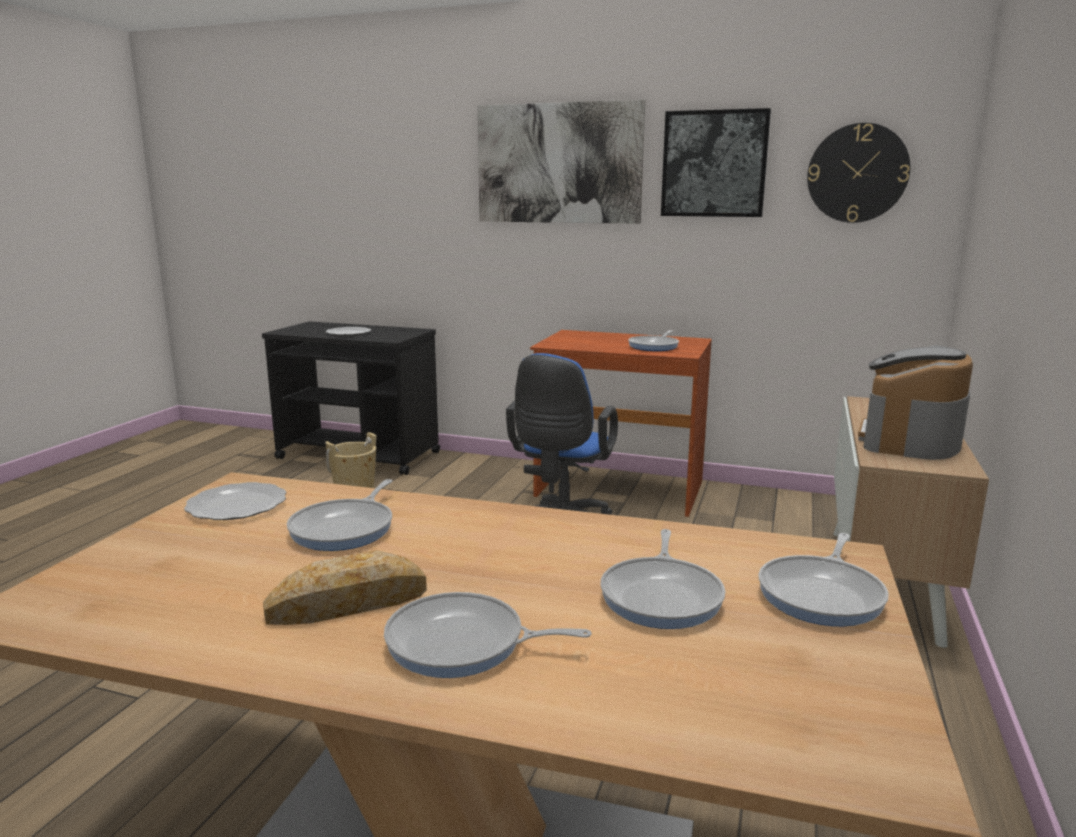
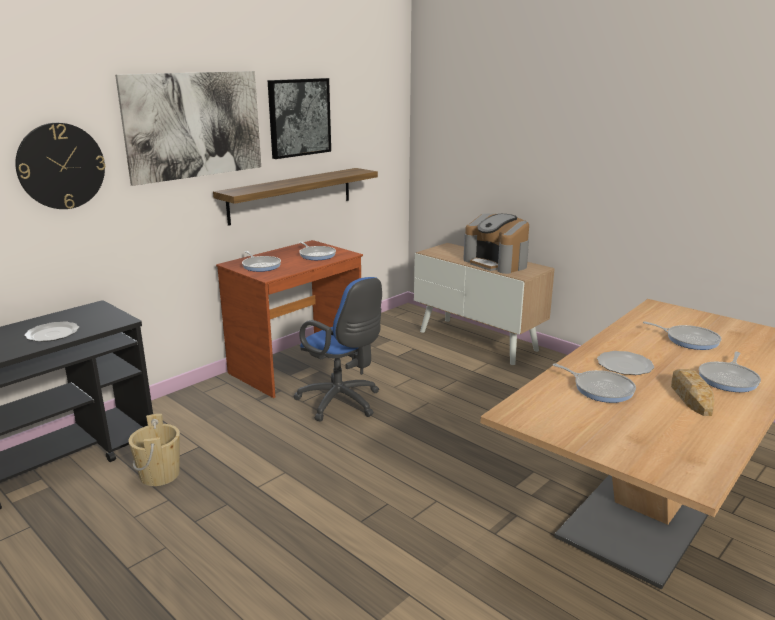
camera: 65 degrees left, 5 degrees up
(238, 505) = (551, 415): plate -> plate (624, 365)
(687, 269) = (291, 195): none -> shelf
(823, 594) = (690, 317): frying pan -> frying pan (261, 265)
(857, 173) = (368, 118): wall clock -> wall clock (61, 166)

